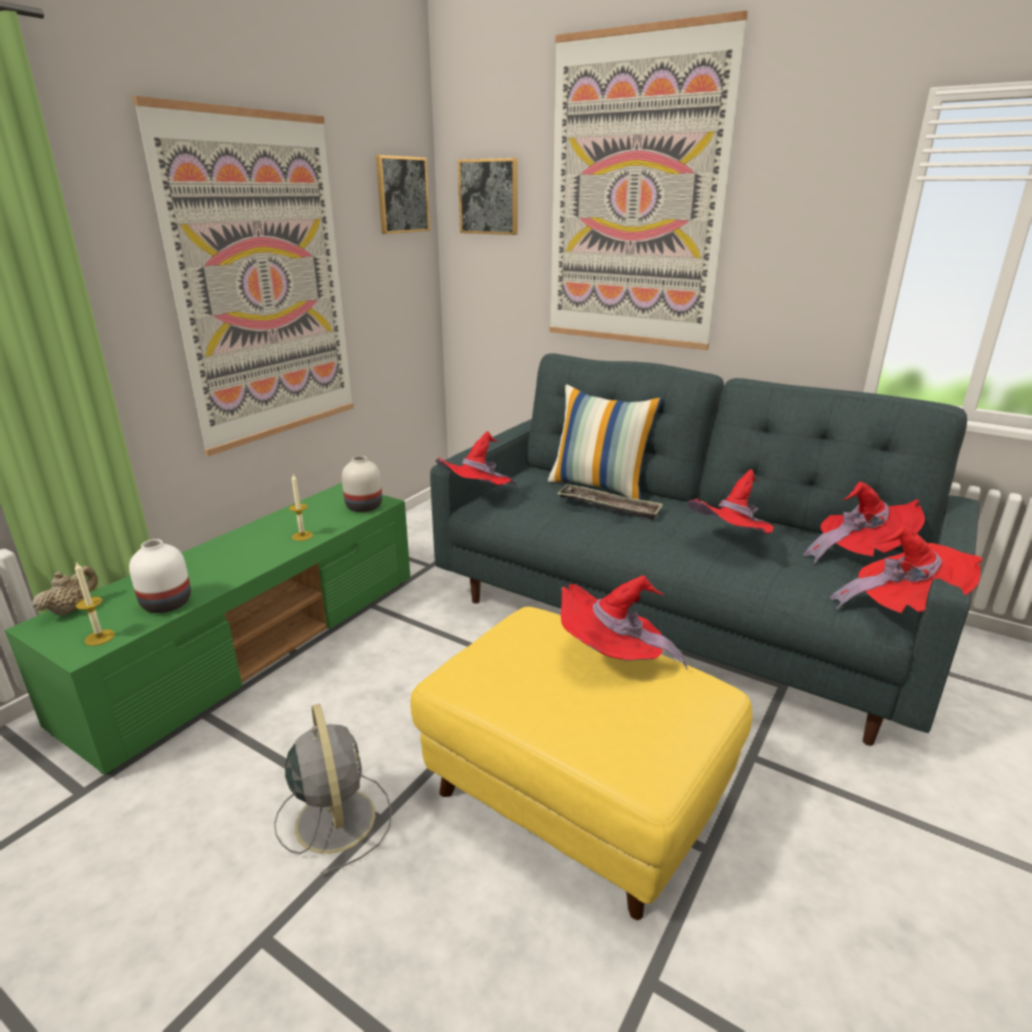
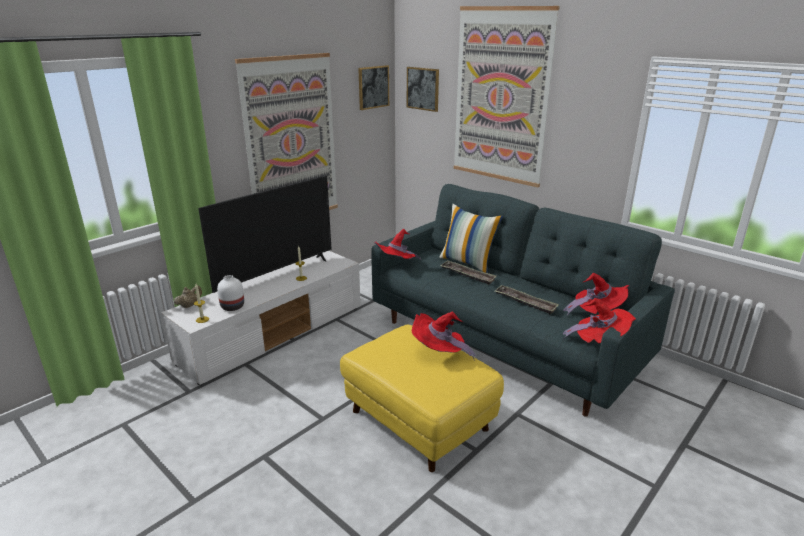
camera: 10 degrees right, 0 degrees up
(252, 535) = (276, 275): none -> television
(258, 644) = (275, 334): green tv stand -> white tv stand
(334, 817) = (301, 415): grey fan -> none
(364, 506) = (336, 264): white vase -> none
(730, 546) = (525, 302): red hat -> tray

